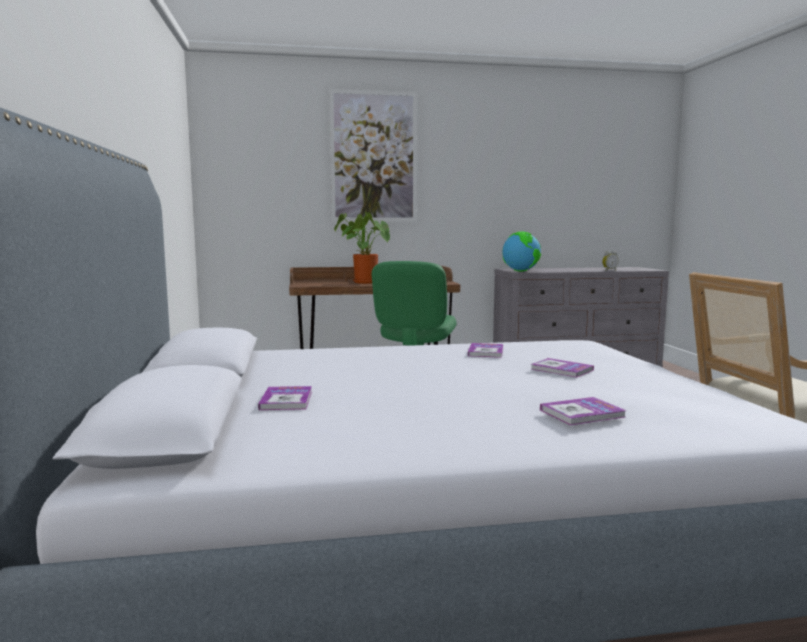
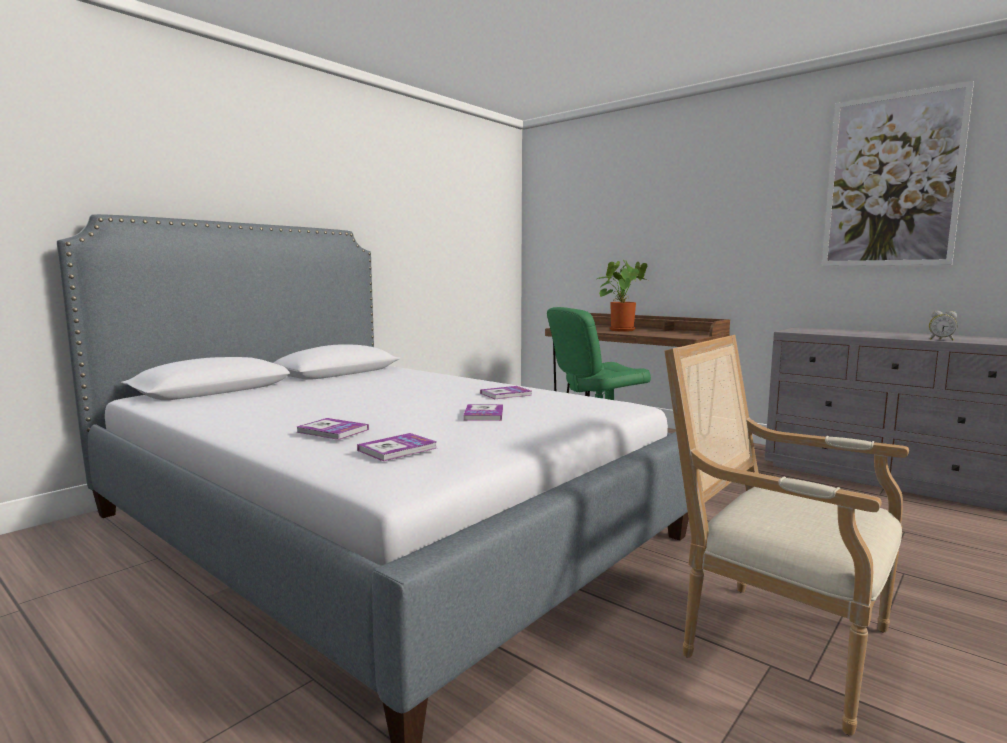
camera: 50 degrees right, 0 degrees up
(286, 400) = (287, 390): book -> book (397, 449)
(373, 157) = (663, 202): picture -> picture (891, 181)
(521, 271) = (796, 331): globe -> none

